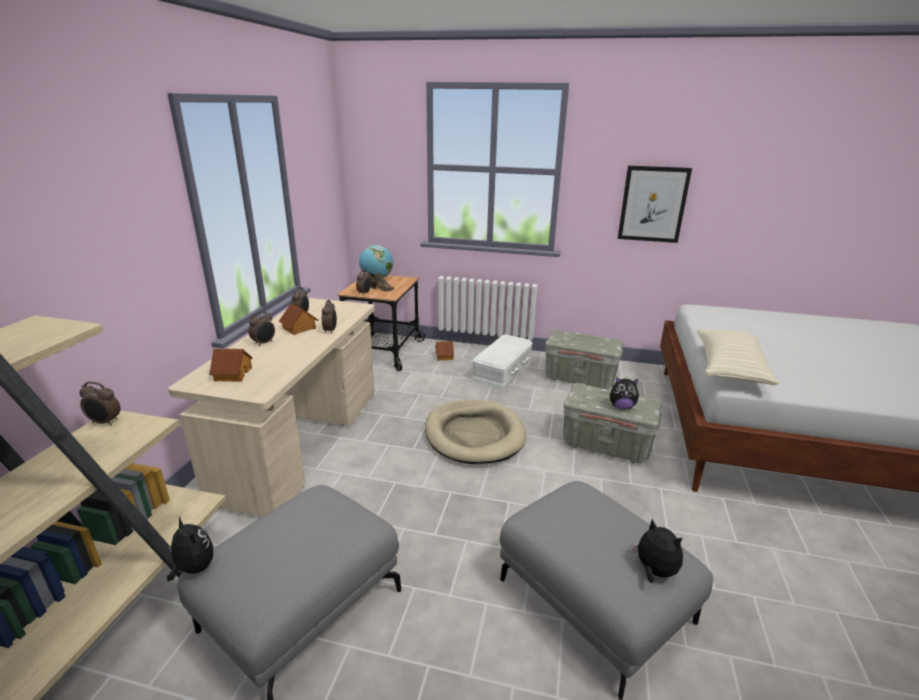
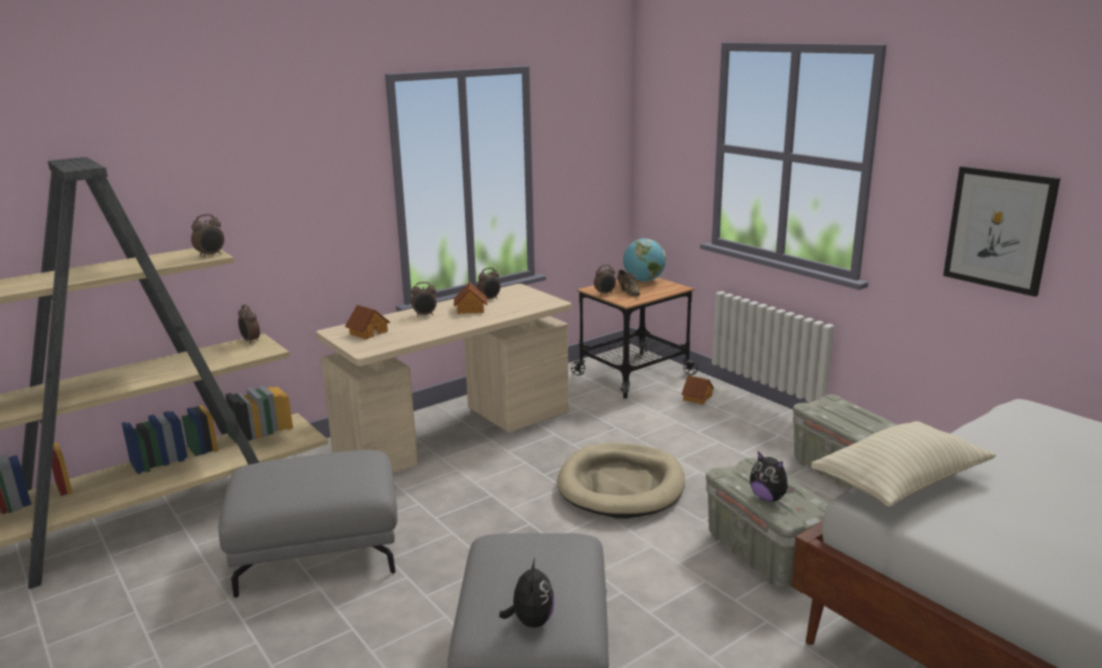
camera: 40 degrees right, 5 degrees down
(194, 568) = (242, 467): plush toy -> none
(330, 330) = (492, 317): alarm clock -> alarm clock (211, 255)
(503, 371) = (749, 434): white storage box -> none

